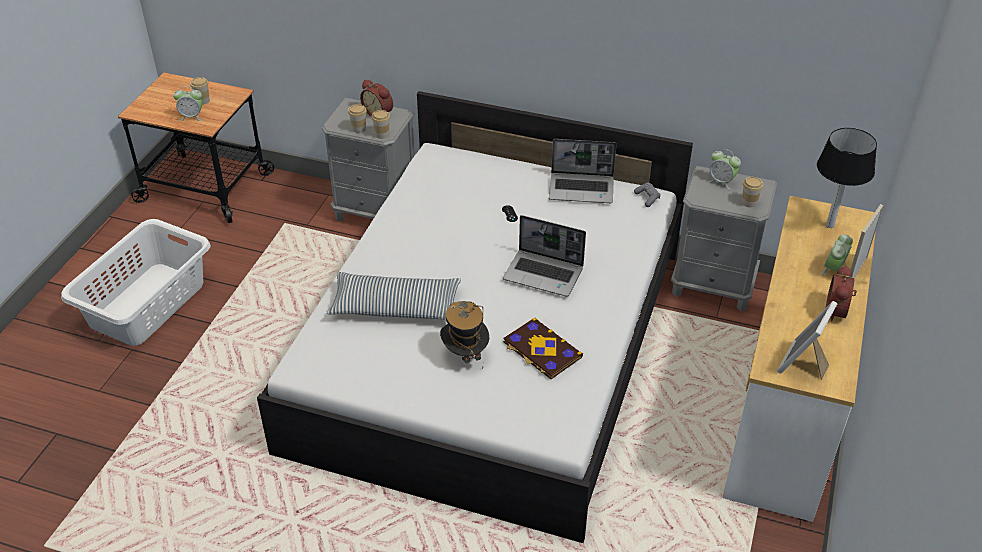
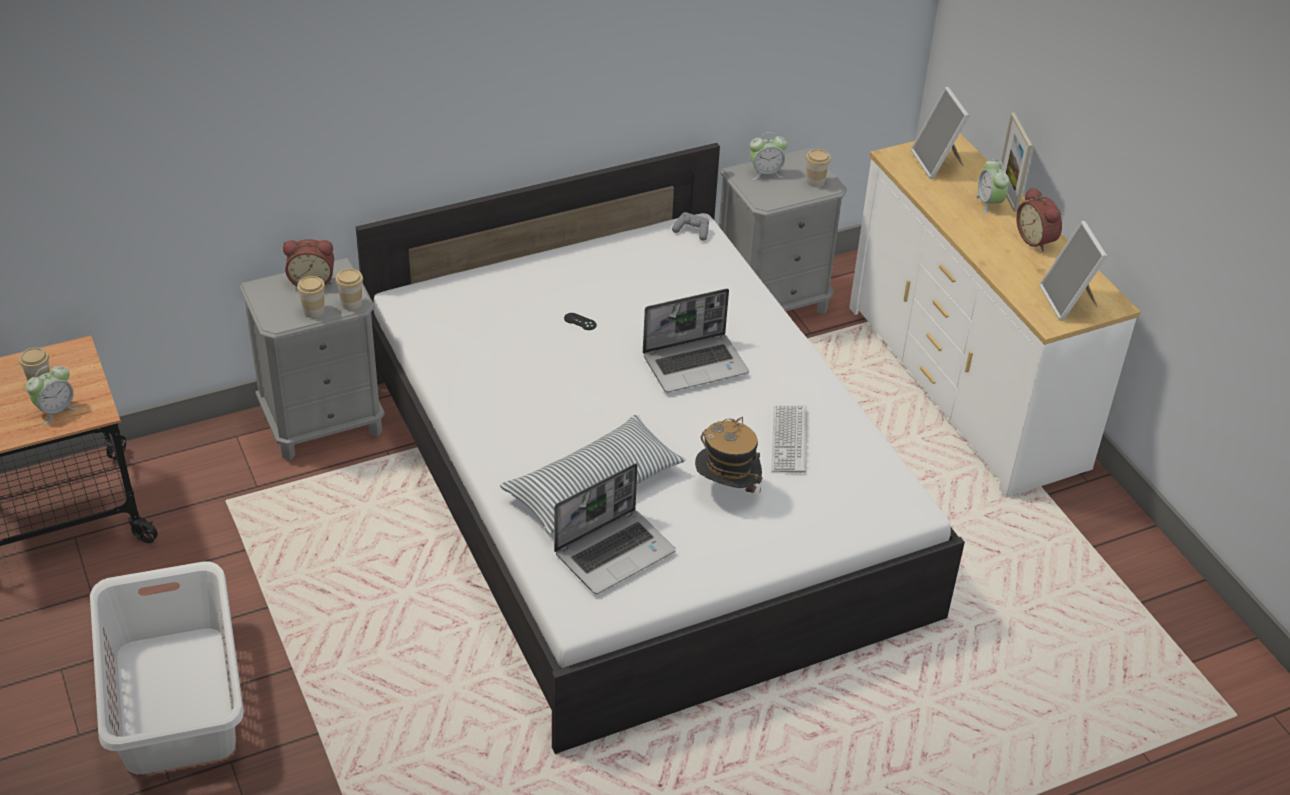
camera: 45 degrees left, 0 degrees up
(541, 350) = (789, 440): book -> keyboard
(582, 189) = (617, 255): laptop -> laptop (615, 552)
(830, 226) = (937, 163): table lamp -> picture frame

